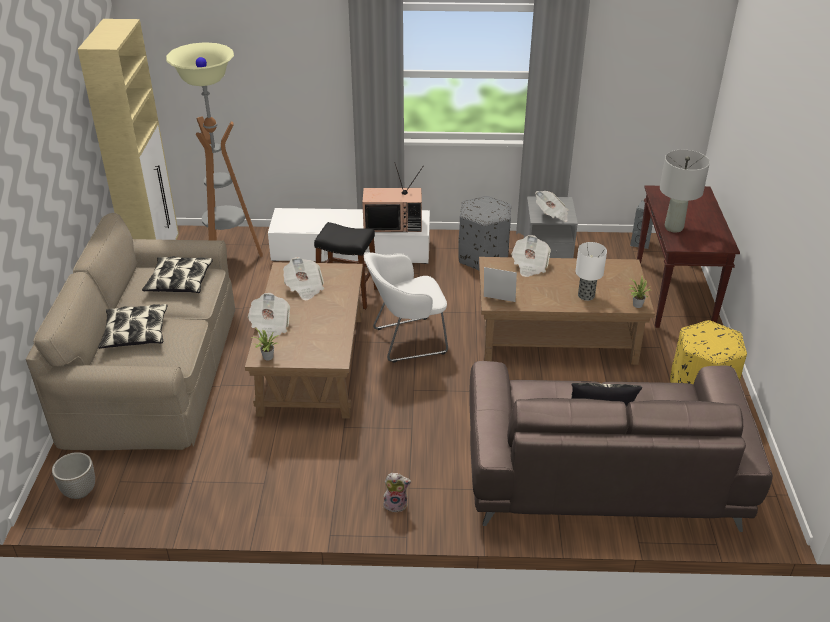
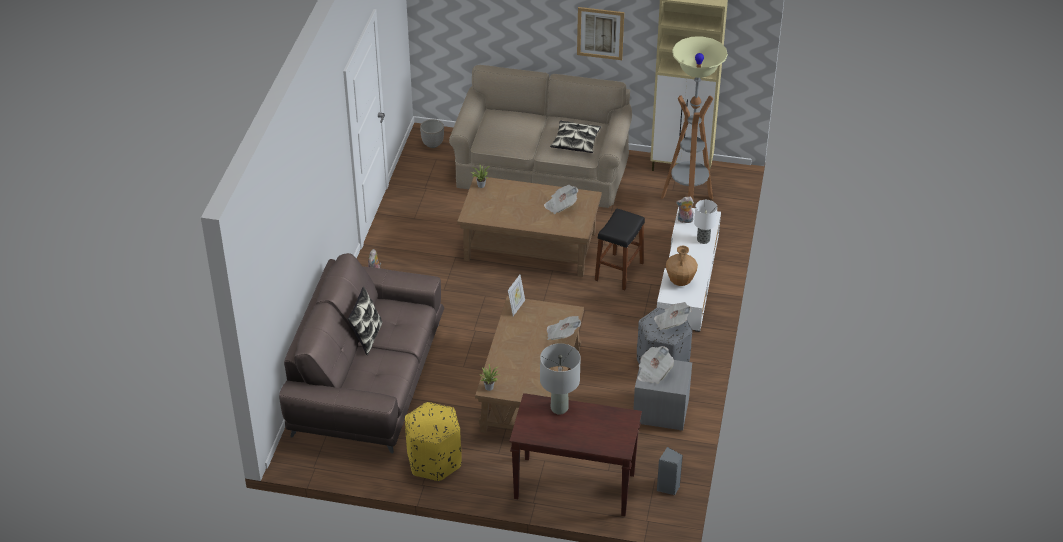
camera: 100 degrees right, 5 degrees up
(66, 174) = (600, 33): none -> picture
(135, 333) = (517, 124): pillow -> none
(270, 326) = (516, 187): newspaper -> newspaper (671, 323)
(293, 227) = (684, 220): none -> plush toy
(393, 224) = (680, 281): television -> brown vase
(406, 341) = (546, 298): white armchair -> none
(586, 296) = (509, 359): table lamp -> table lamp (703, 239)

